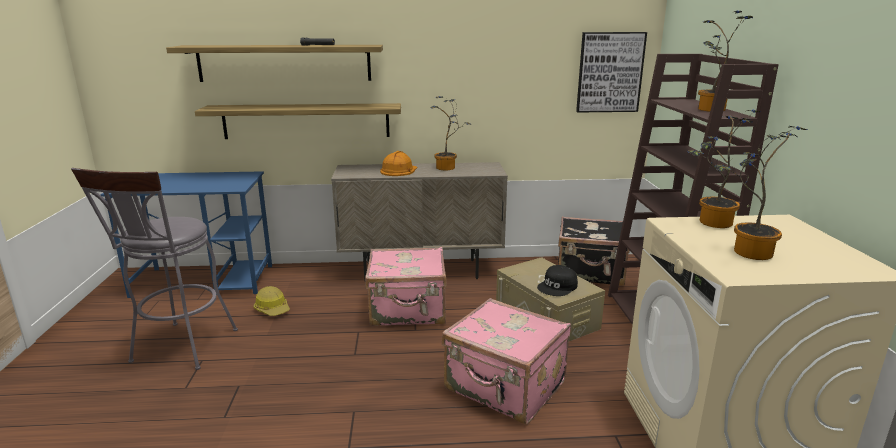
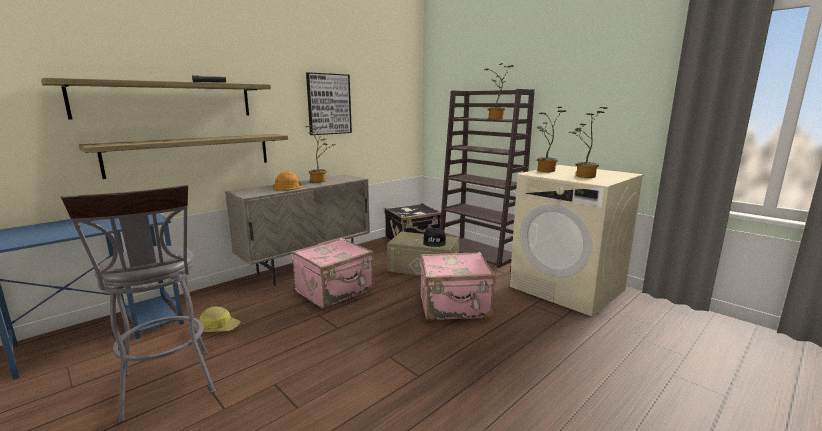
camera: 40 degrees left, 5 degrees down
(610, 72) = (400, 108): picture -> picture (329, 104)

